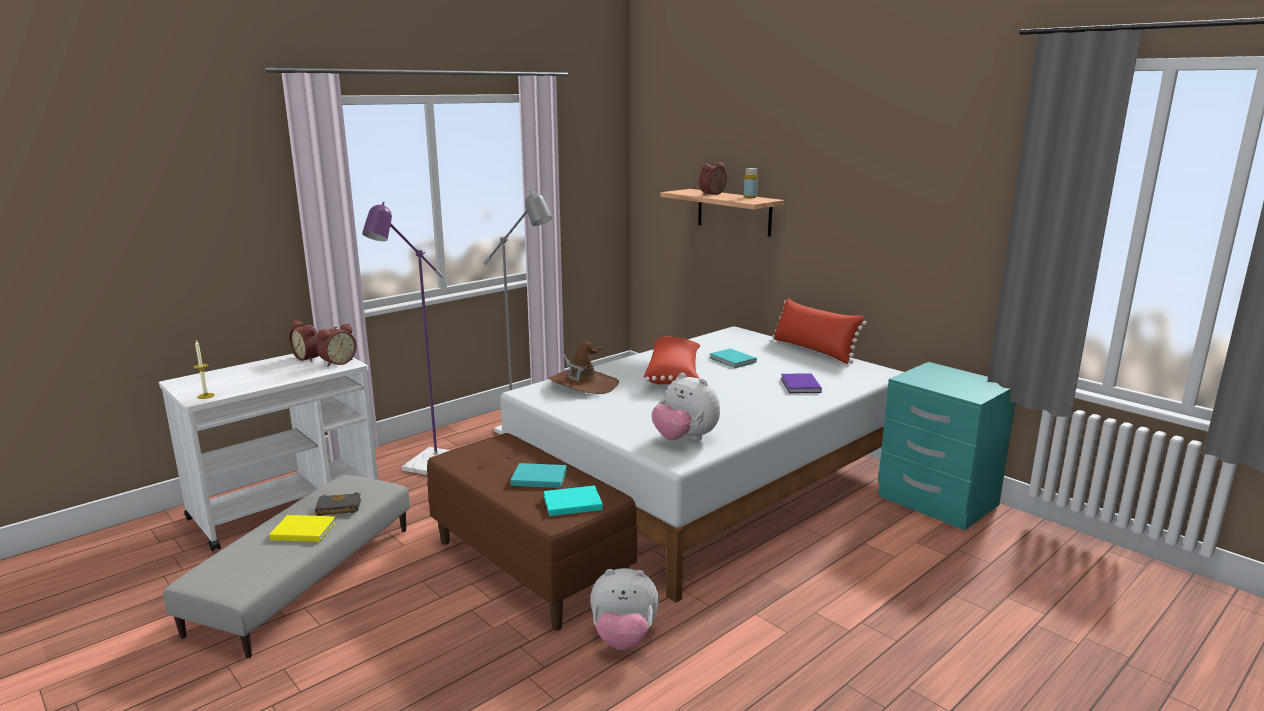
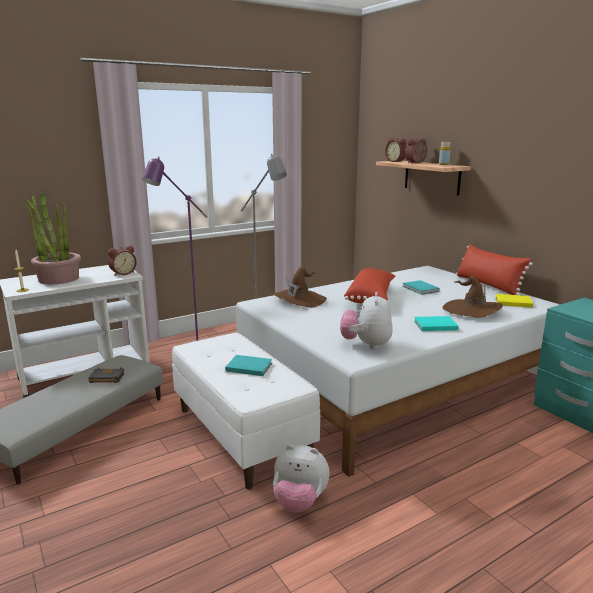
camera: 10 degrees right, 0 degrees up
(248, 375) = (58, 278): none -> potted plant
(302, 530) = (75, 392): yellow book -> yellow book (512, 302)
(309, 358) = (105, 269): alarm clock -> alarm clock (396, 161)
(531, 566) = (242, 435): brown bench -> white bench
(571, 503) = (267, 388): turquoise book -> turquoise book (434, 325)
(685, 439) = (366, 345): plush toy -> plush toy turned 45 degrees clockwise
(800, 386) = (471, 310): purple book -> brown hat

